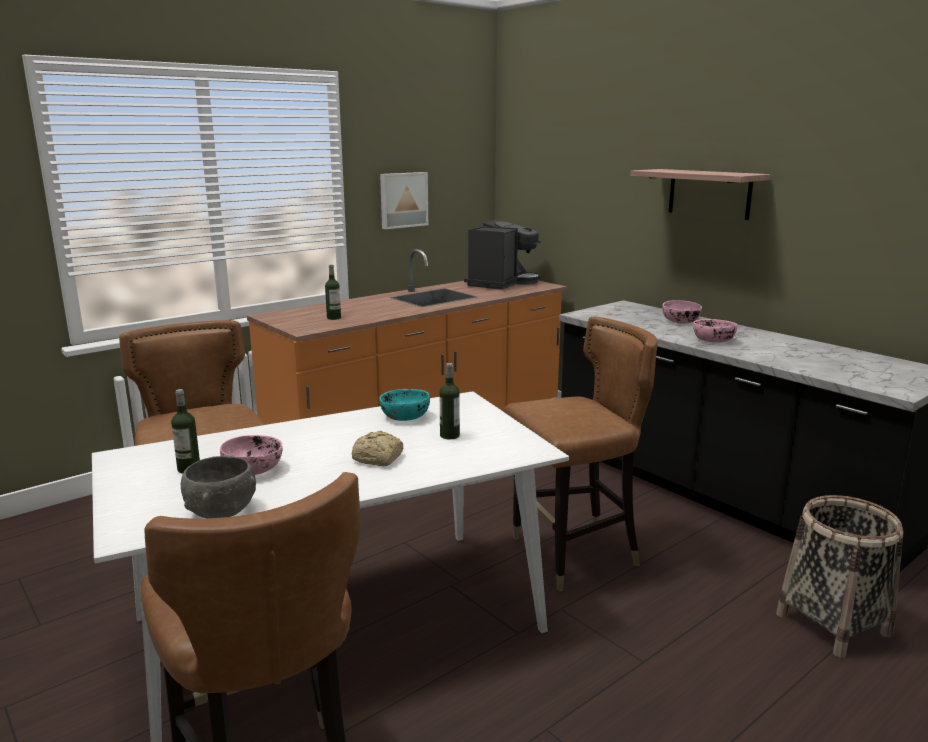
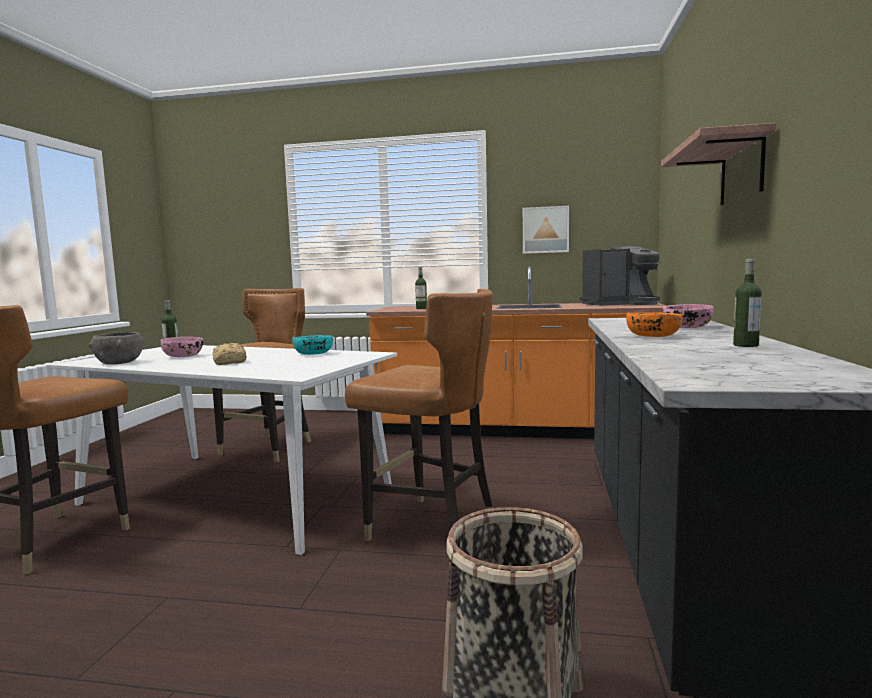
camera: 50 degrees right, 10 degrees down
(449, 435) = (294, 362): bottle -> bottle (745, 345)
(713, 340) = (654, 336): pink bowl -> orange bowl

